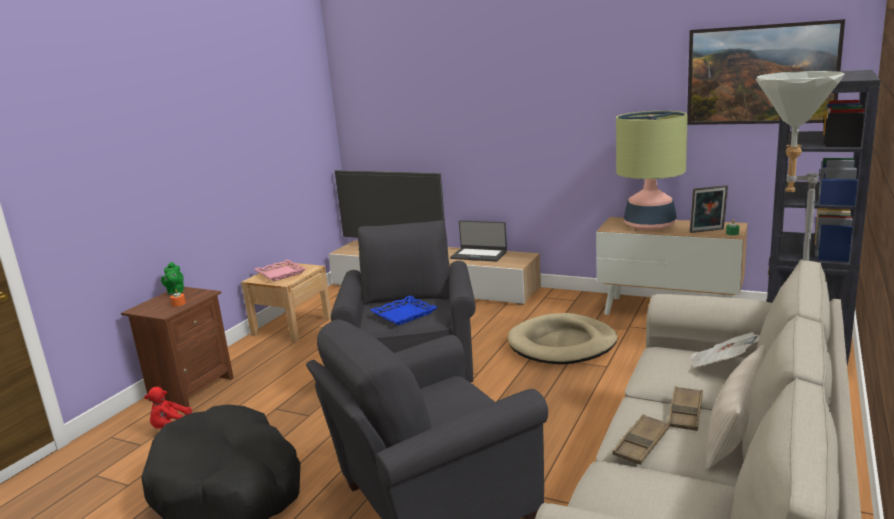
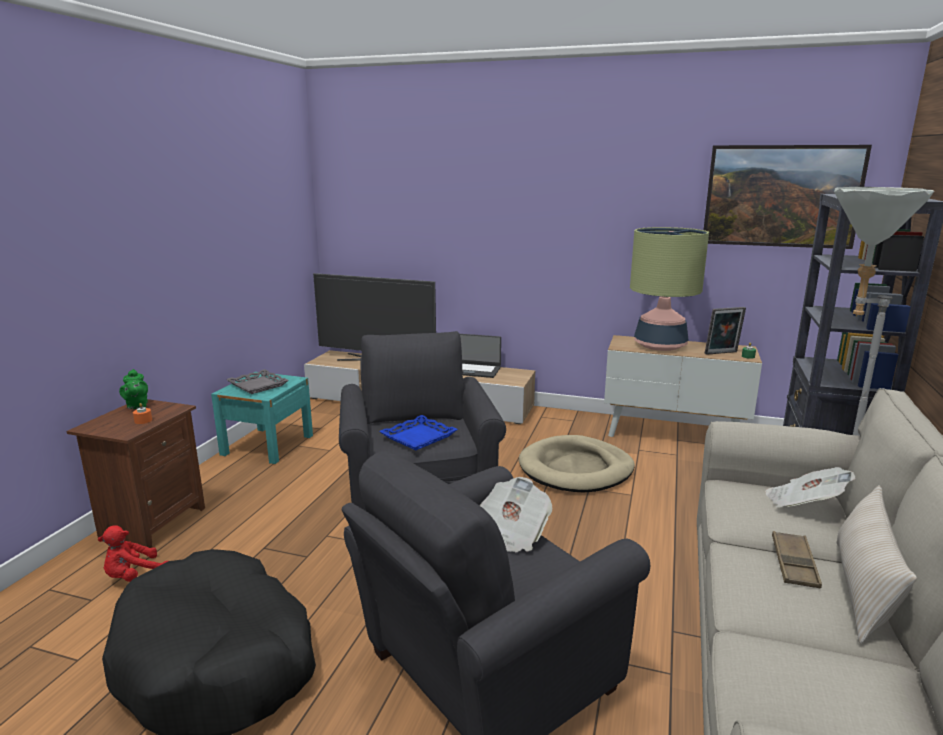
camera: 10 degrees left, 0 degrees up
(281, 273) = (258, 385): pink tray -> grey tray
(292, 326) = (267, 445): beige nightstand -> turquoise nightstand
(454, 390) = (511, 534): none -> newspaper
(641, 444) = (767, 608): brown tray -> none

